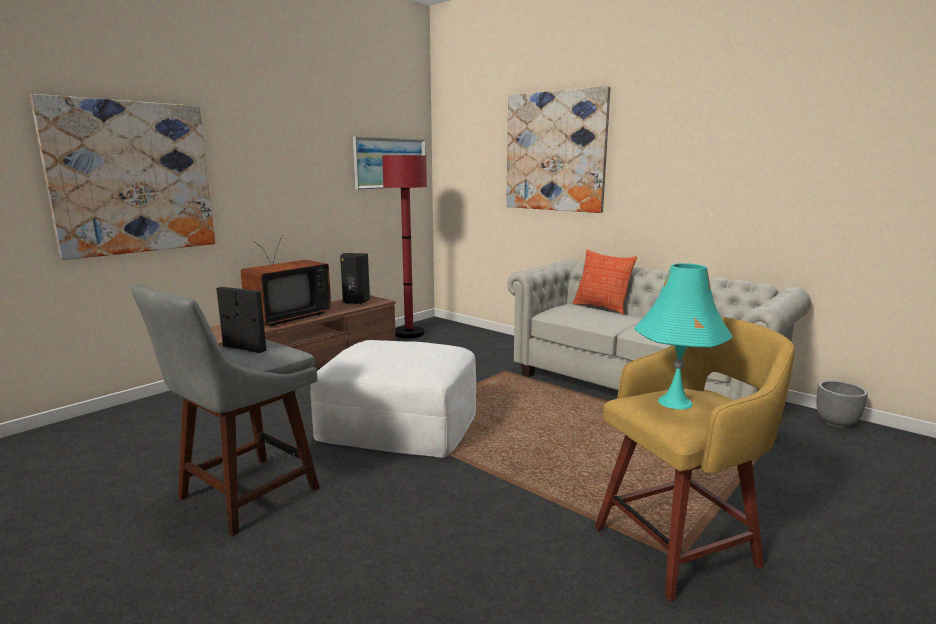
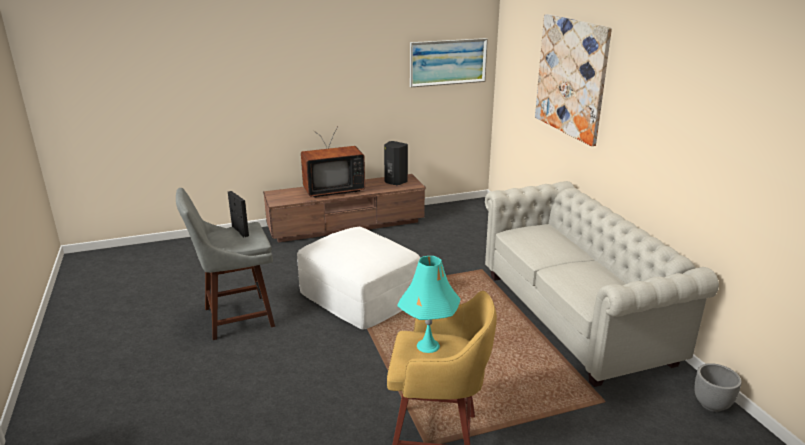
camera: 30 degrees right, 10 degrees up
(132, 178) = (231, 86): picture -> none
(409, 333) = (447, 212): red floor lamp -> none
(601, 308) = (567, 236): orange pillow -> none

